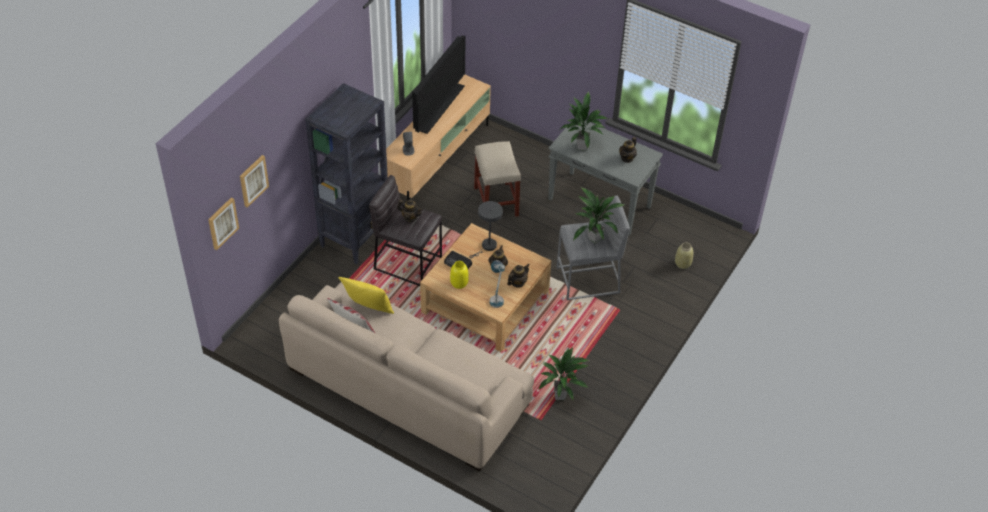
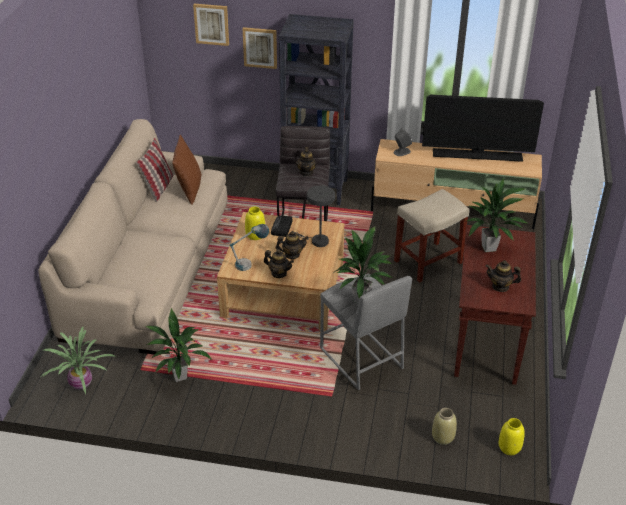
camera: 70 degrees right, 10 degrees down
(222, 223) = (166, 34): picture -> picture (260, 47)
(368, 310) = (189, 189): yellow pillow -> brown pillow
(541, 464) = (80, 385): none -> potted plant
(600, 203) = (487, 340): grey console table -> brown console table
(704, 234) = (509, 448): none -> yellow vase

